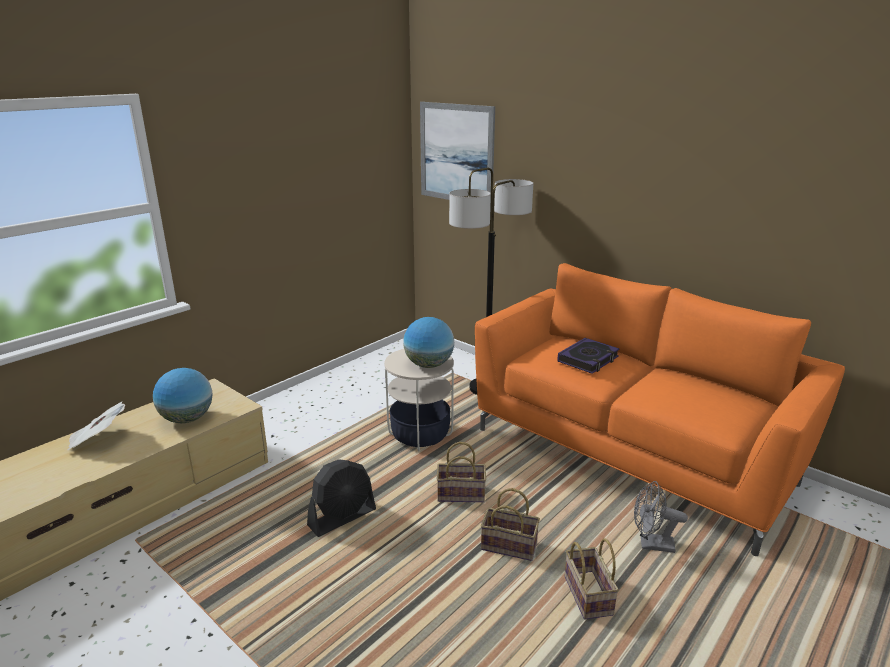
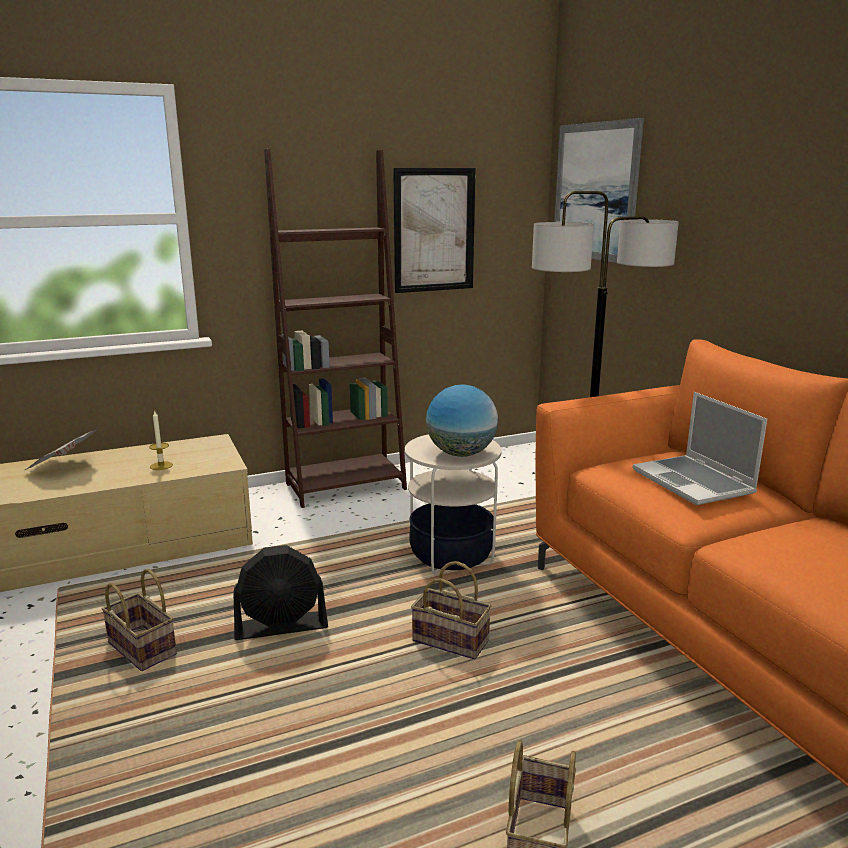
camera: 25 degrees right, 5 degrees down
(187, 419) = (161, 466): globe -> candle
(302, 397) = (345, 486): none -> brown bookcase
(340, 188) = (434, 230): none -> picture
(510, 546) = (470, 729): basket -> basket (144, 649)
(588, 359) = (694, 482): book -> laptop
(651, 544) = (705, 802): grey fan -> none

